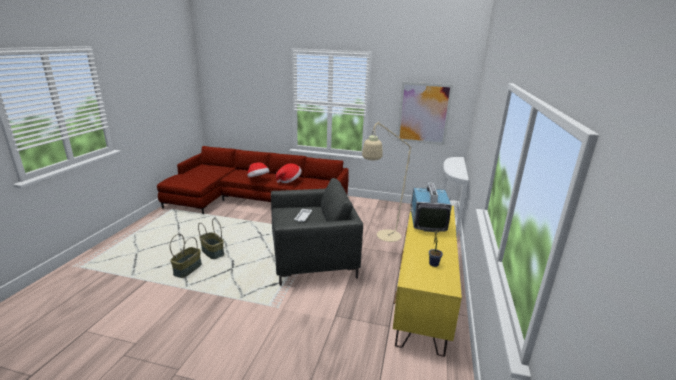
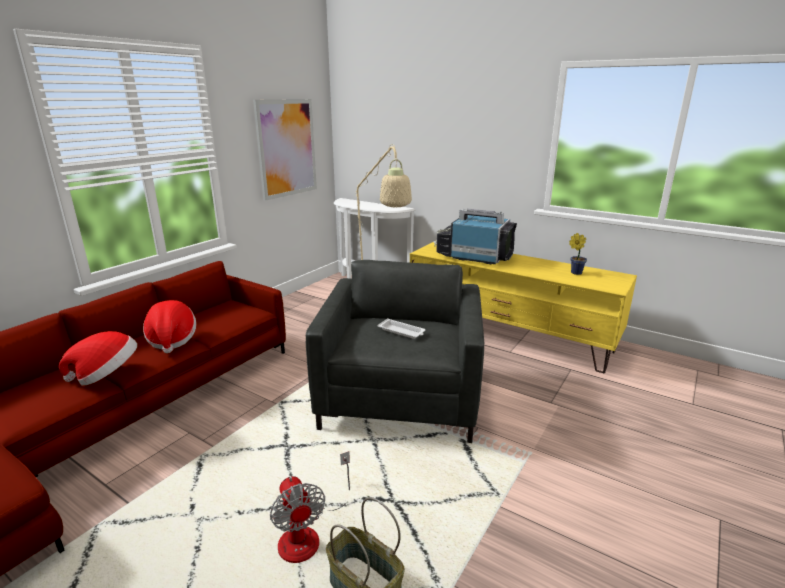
camera: 70 degrees left, 0 degrees up
(213, 252) = (308, 533): basket -> fan

